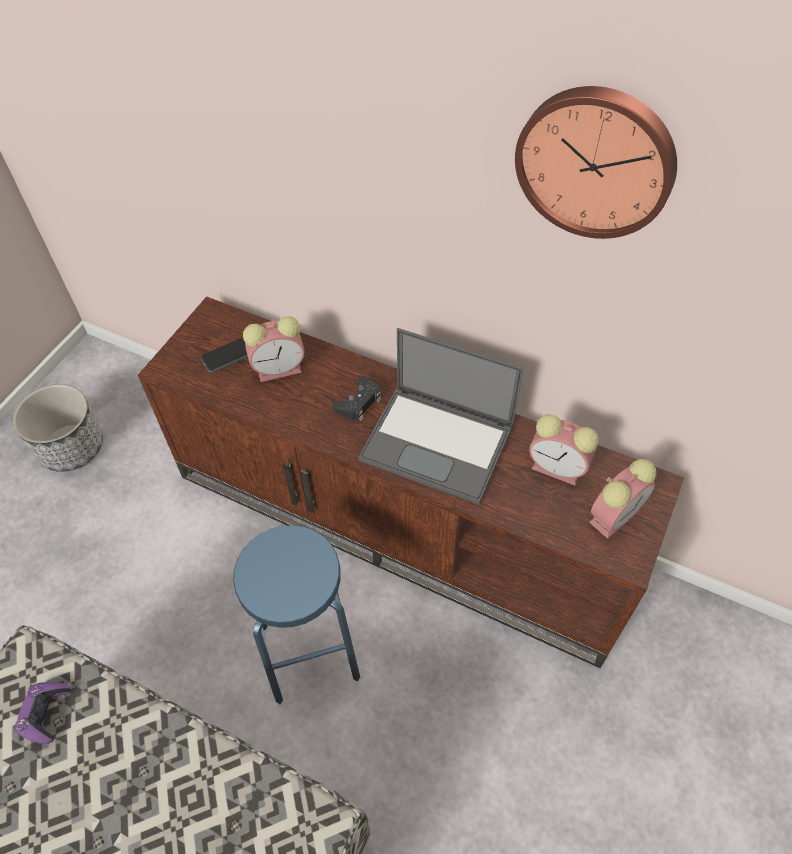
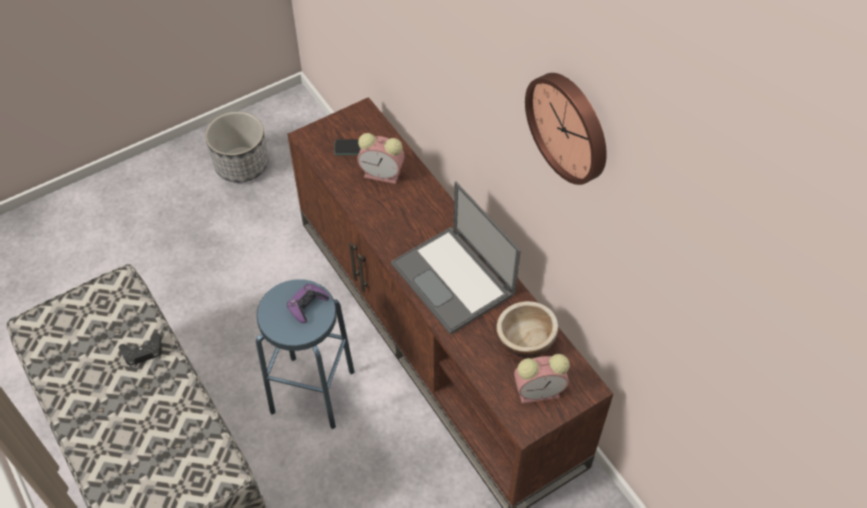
camera: 30 degrees right, 0 degrees up
(45, 713) = (113, 322): purple game controller -> purple game controller (307, 305)
(359, 403) = (419, 224): black game controller -> black game controller (143, 353)
(559, 468) = (525, 340): alarm clock -> bowl

